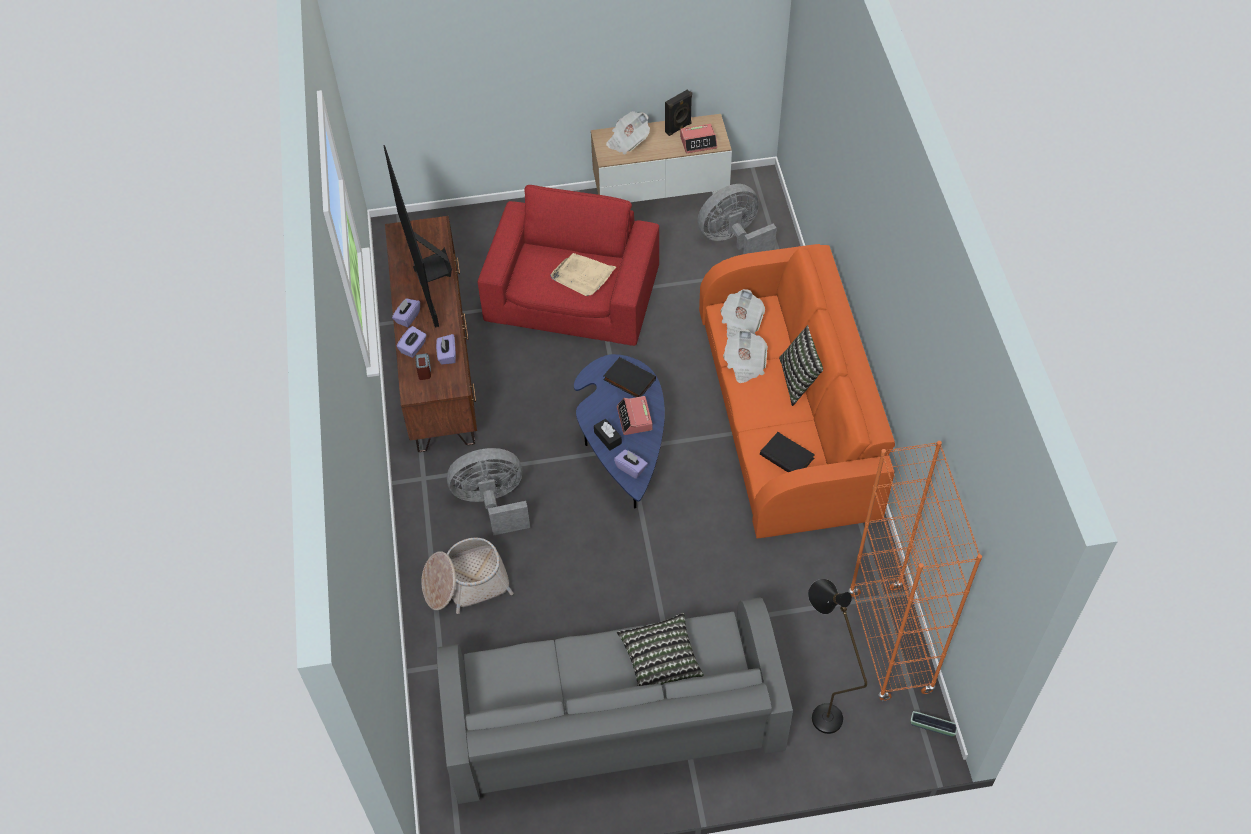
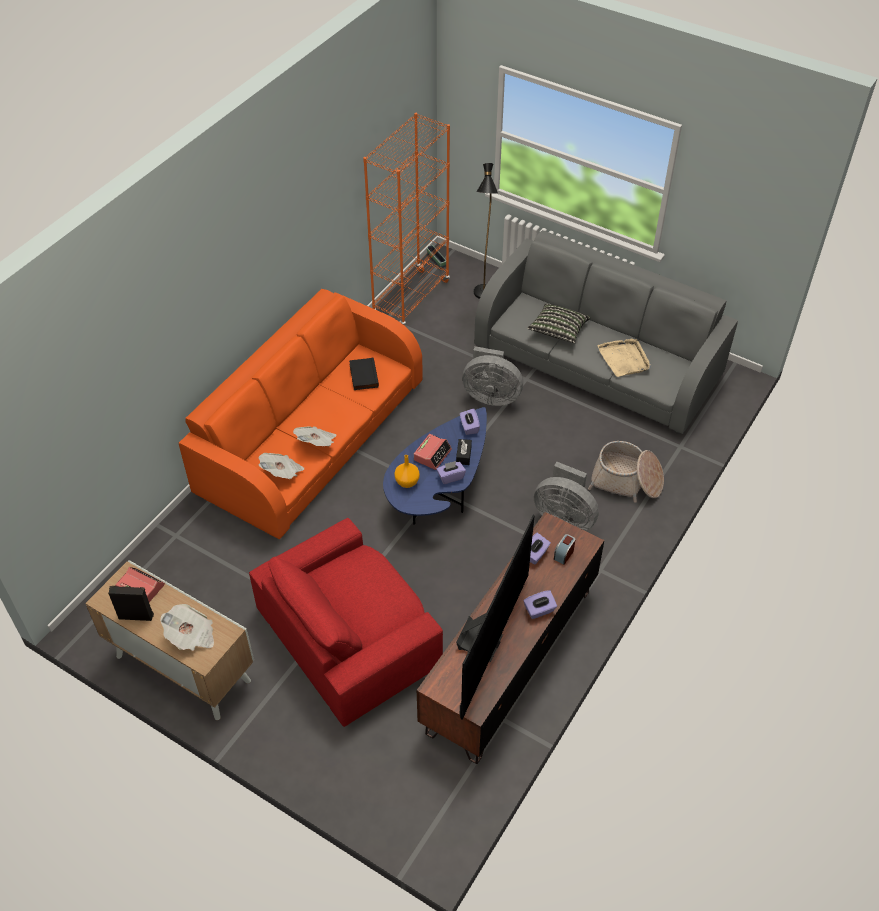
camera: 140 degrees left, 5 degrees down
(413, 348) = (557, 579): purple tissue box -> purple tissue box (450, 477)
(582, 276) = (354, 576): beige tray -> beige tray (624, 359)
(628, 380) = (407, 482): black book -> orange vase
(733, 240) = (176, 587): grey fan -> grey fan (491, 396)
(800, 379) = (295, 411): pillow -> none

